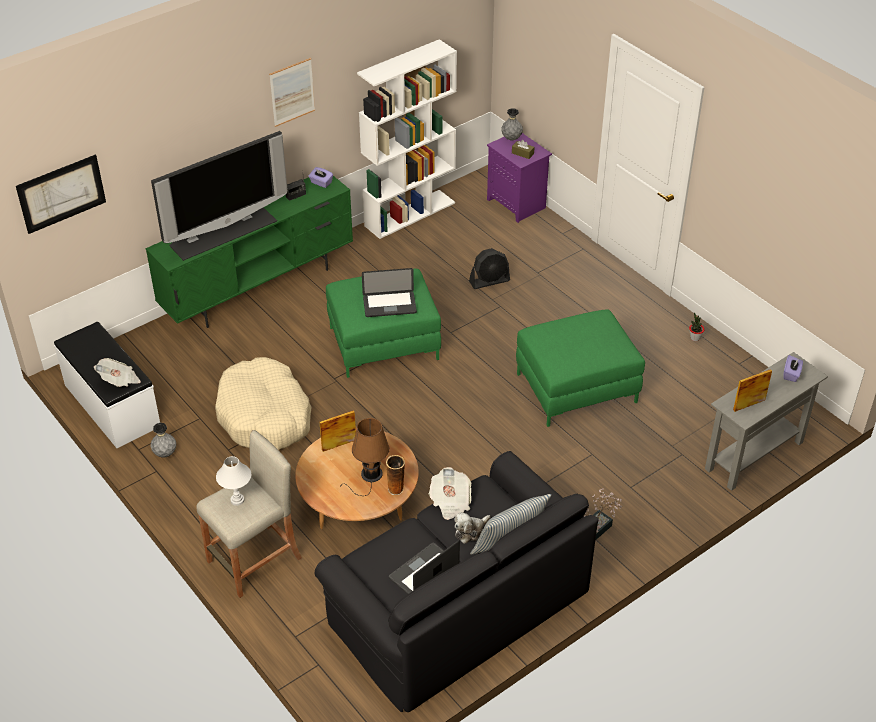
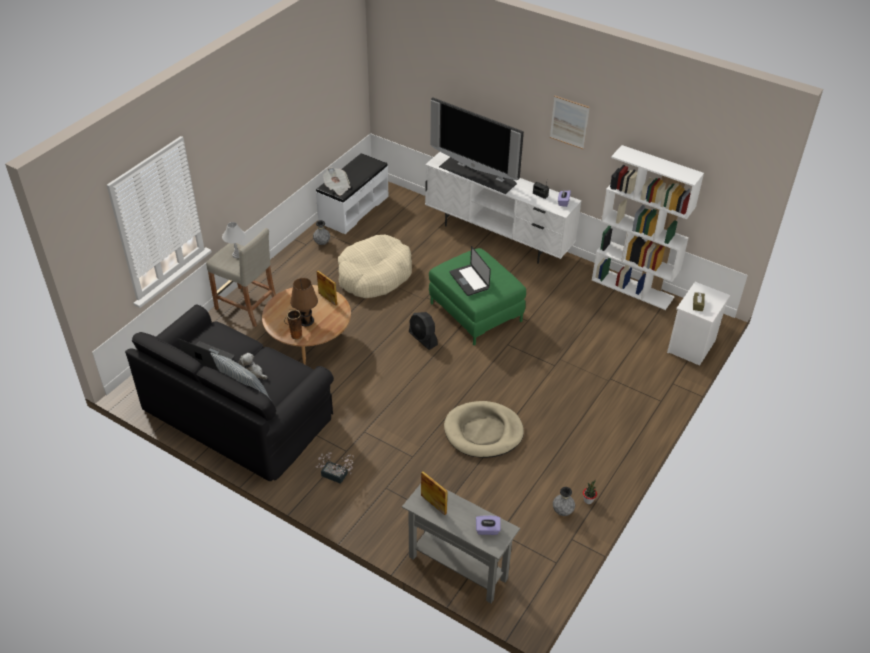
camera: 70 degrees right, 0 degrees up
(61, 193) = (402, 72): picture -> none
(259, 288) = (498, 237): green tv stand -> white tv stand
(450, 502) = (277, 356): newspaper -> none
(489, 281) = (581, 352): black fan -> black fan (423, 339)
(511, 138) = (714, 293): grey vase -> grey vase (562, 511)
(517, 204) = (691, 347): purple nightstand -> white nightstand
(576, 388) = (483, 432): green ottoman -> beige dog bed

